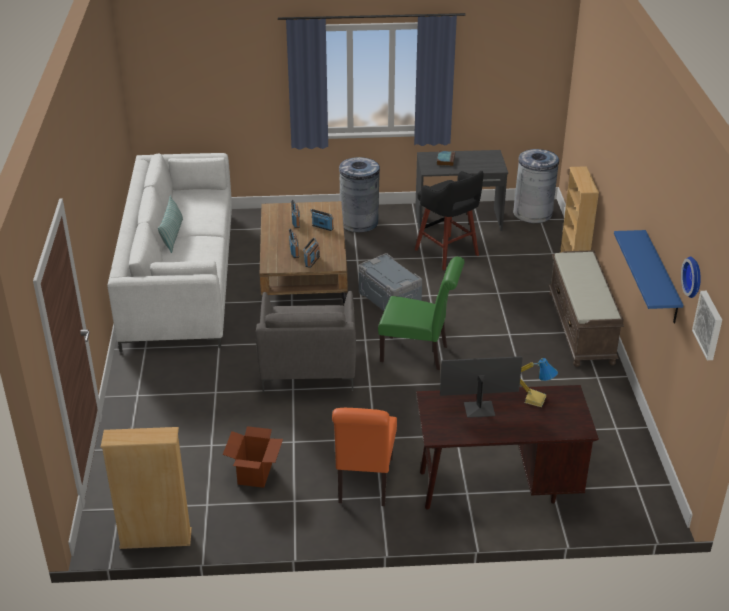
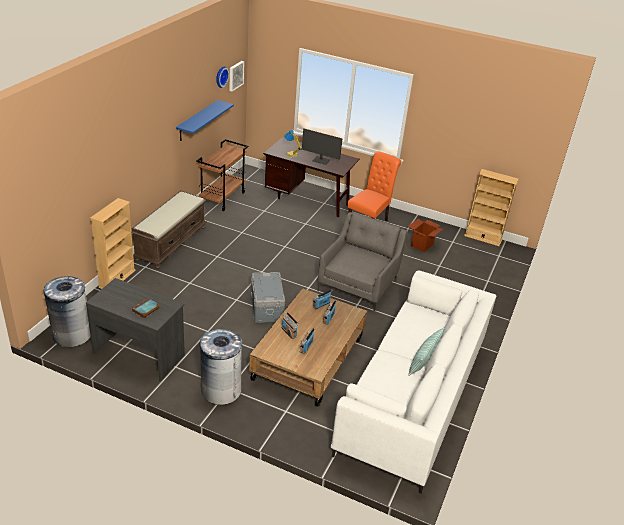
camera: 155 degrees left, 0 degrees up
(419, 354) = (284, 266): green chair -> none
(447, 253) = (185, 326): black stool -> none
(619, 427) = (222, 198): none -> brown cart

